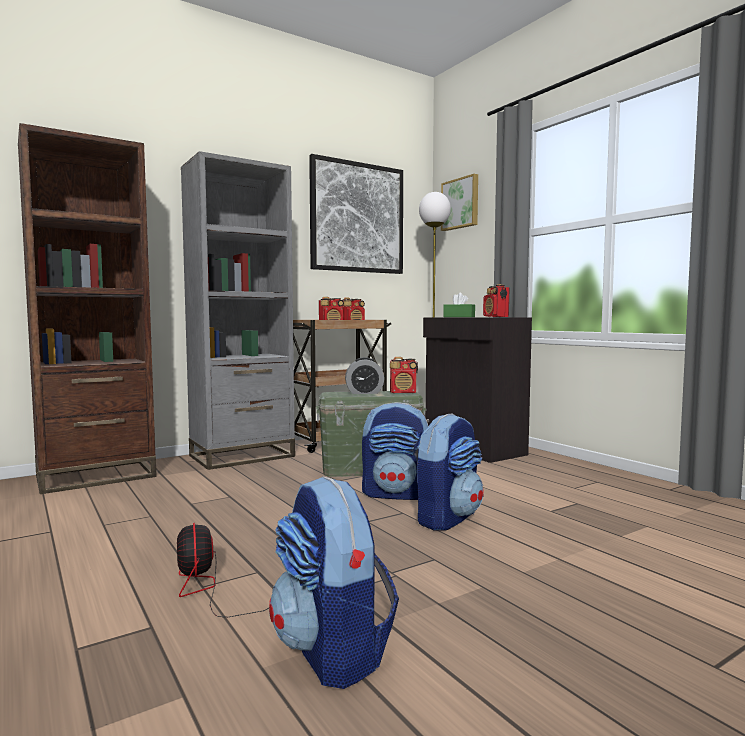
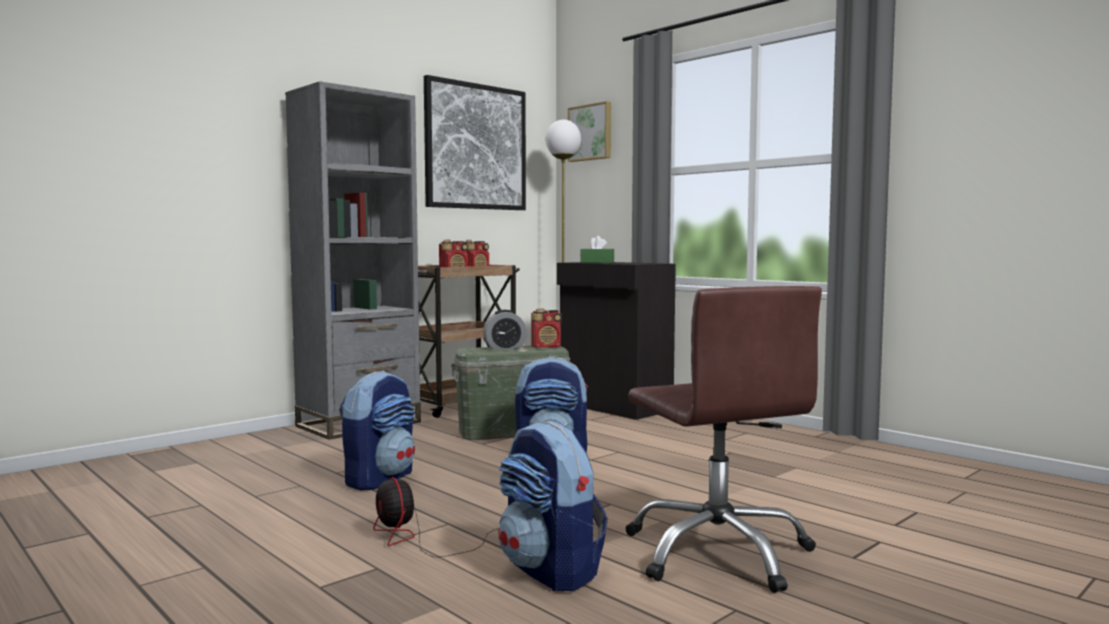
camera: 10 degrees left, 0 degrees up
(96, 476) = (201, 452): brown bookcase -> none
(446, 518) = (609, 471): backpack -> backpack (379, 479)
(496, 317) = (638, 263): radio -> none
(540, 641) = (718, 552): none -> brown office chair

